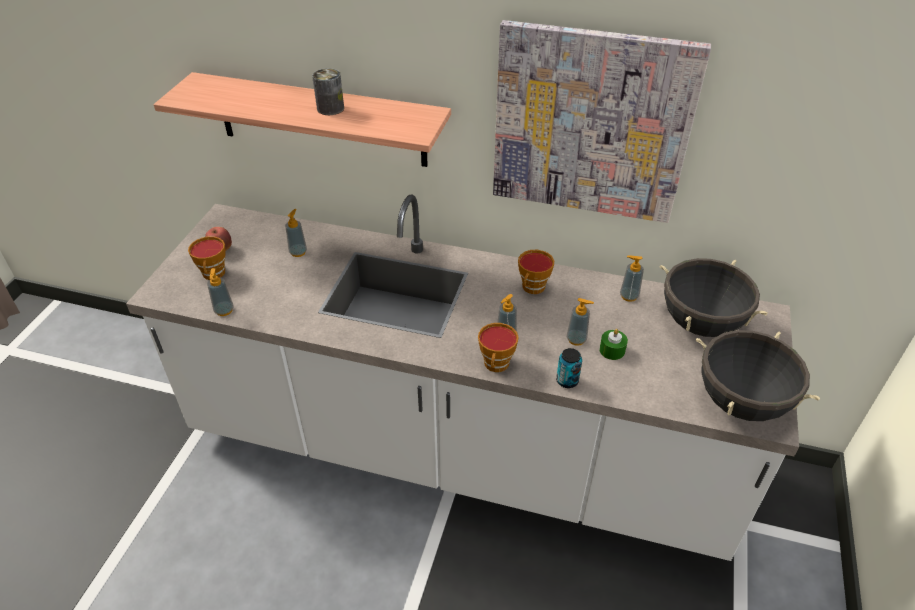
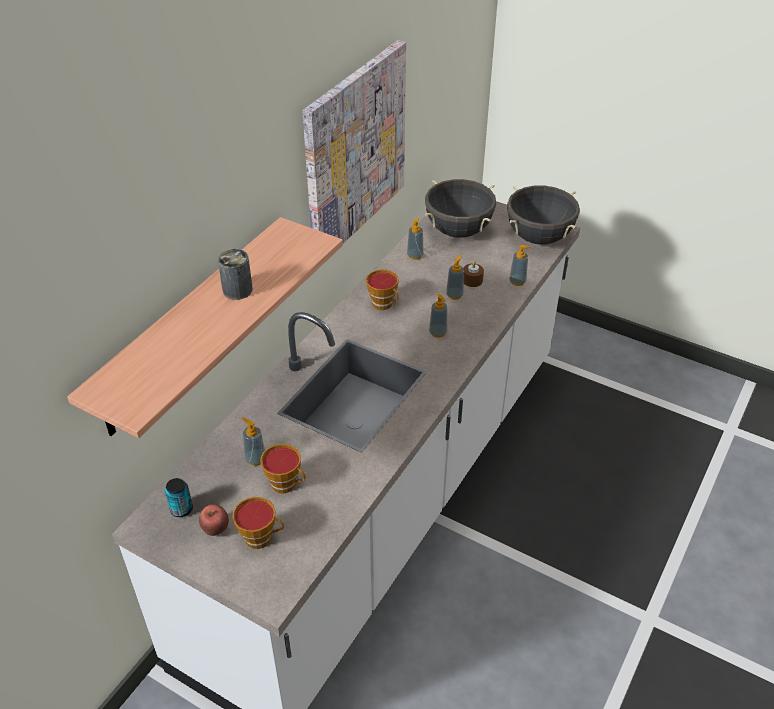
camera: 75 degrees left, 0 degrees up
(224, 310) = (329, 529): soap dispenser -> soap dispenser (517, 281)
(496, 365) = (470, 345): cup -> cup (286, 484)
(567, 381) = (497, 311): can -> can (181, 509)
(612, 350) = (472, 280): green candle -> brown candle

